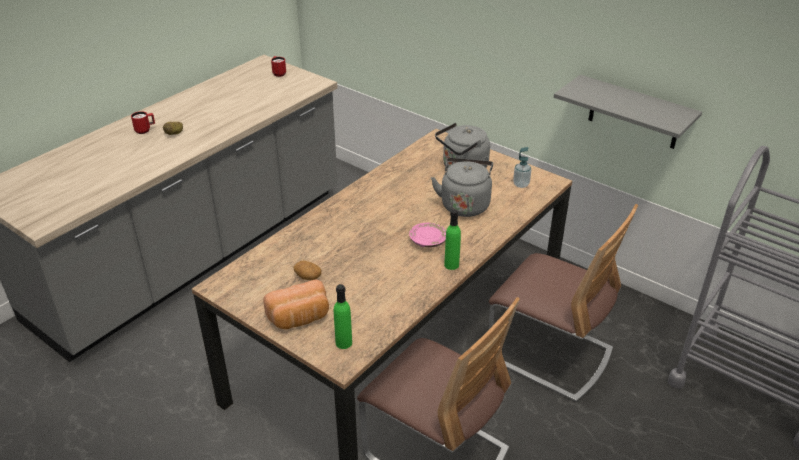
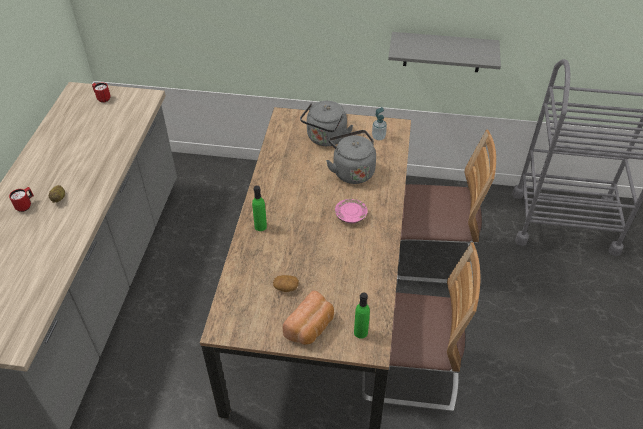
camera: 30 degrees left, 10 degrees up
(451, 265) = (384, 229): green bottle -> green bottle (260, 226)

